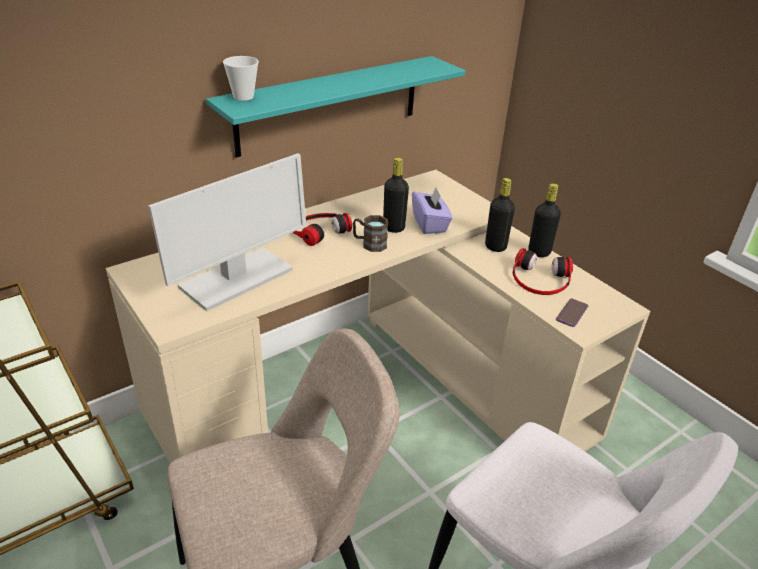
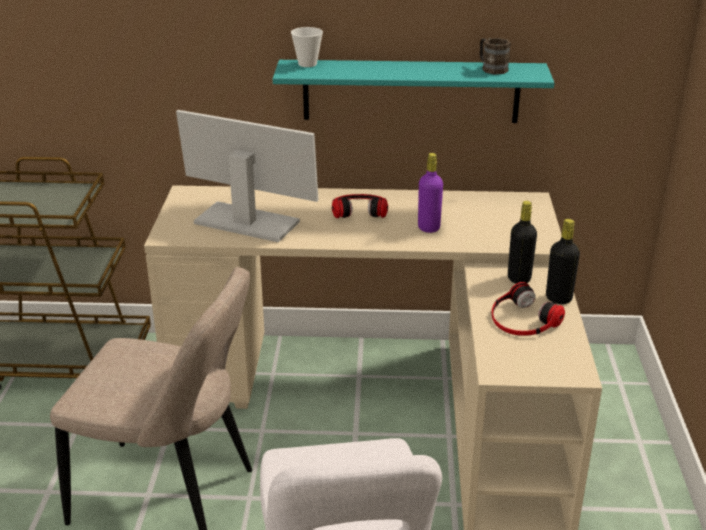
camera: 40 degrees right, 5 degrees down
(236, 279) = (248, 222): monitor -> monitor turned 150 degrees counterclockwise
(369, 244) = (388, 233): brown mug -> brown mug (491, 68)
(393, 228) = (428, 228): black bottle -> purple bottle
(430, 224) = (468, 235): purple tissue box -> none
(572, 313) = (511, 356): phone -> none

